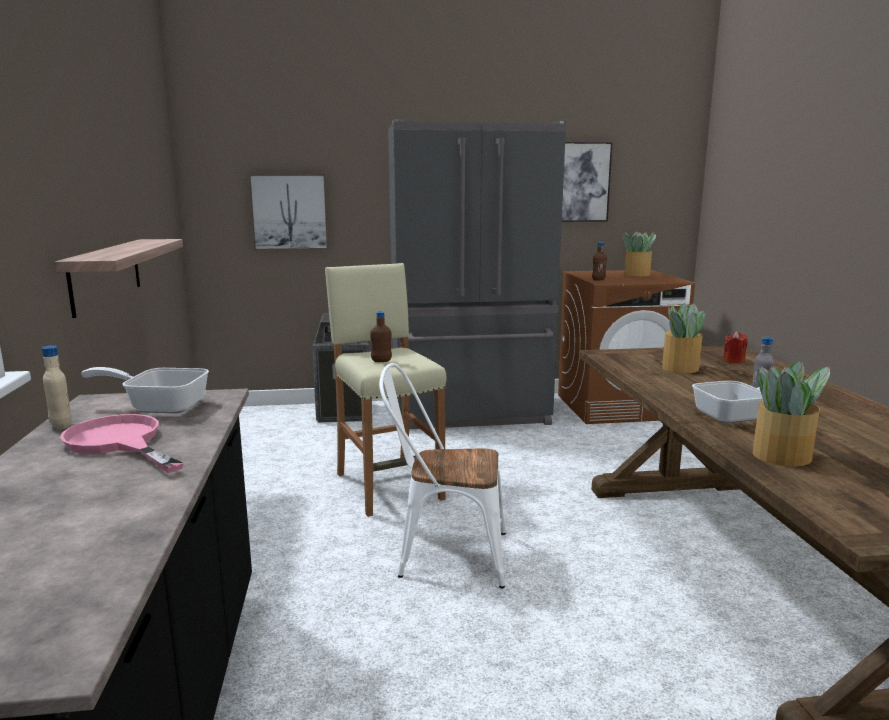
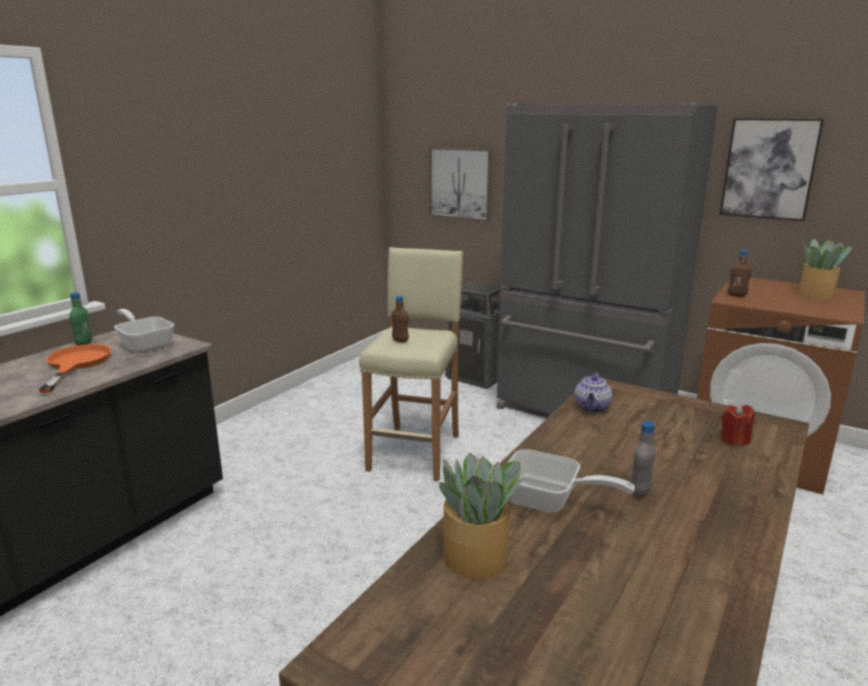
camera: 40 degrees right, 5 degrees up
(61, 425) = (84, 343): beige bottle -> green bottle
(106, 274) = (239, 234): shelf -> none
(119, 443) = (75, 364): pink frying pan -> orange frying pan
(443, 555) = (367, 525): white chair -> none
(628, 366) = (592, 408): none -> teapot
(679, 368) = (640, 428): potted plant -> none

